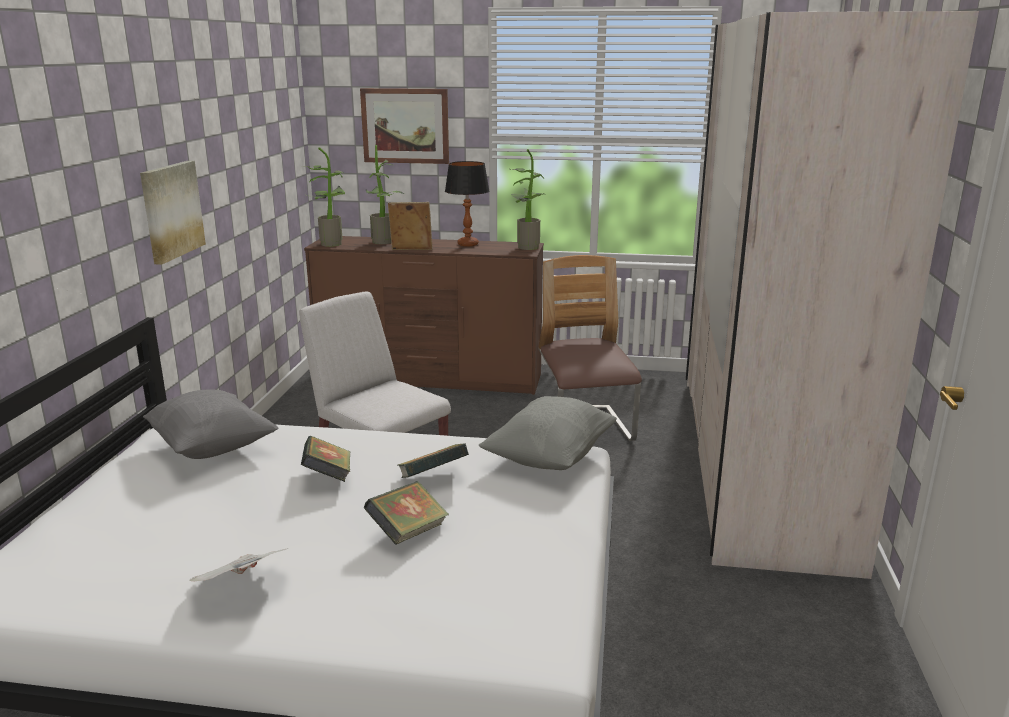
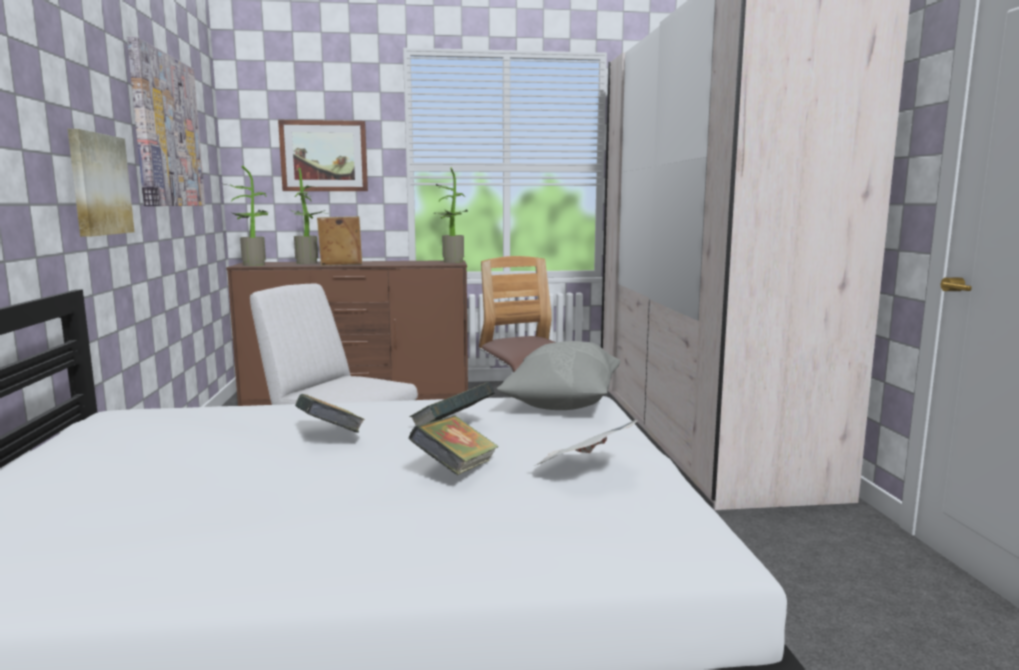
camera: 15 degrees left, 10 degrees down
(212, 448) = (169, 426): grey pillow -> none
(241, 129) = (166, 131): none -> picture
(242, 587) = (274, 540): newspaper -> newspaper (582, 472)
(468, 244) = (394, 262): table lamp -> none

